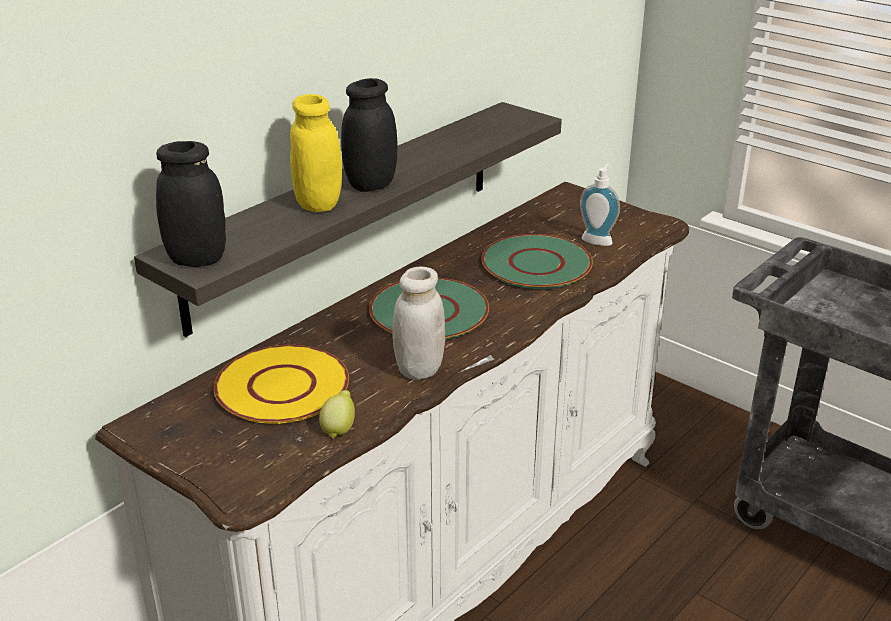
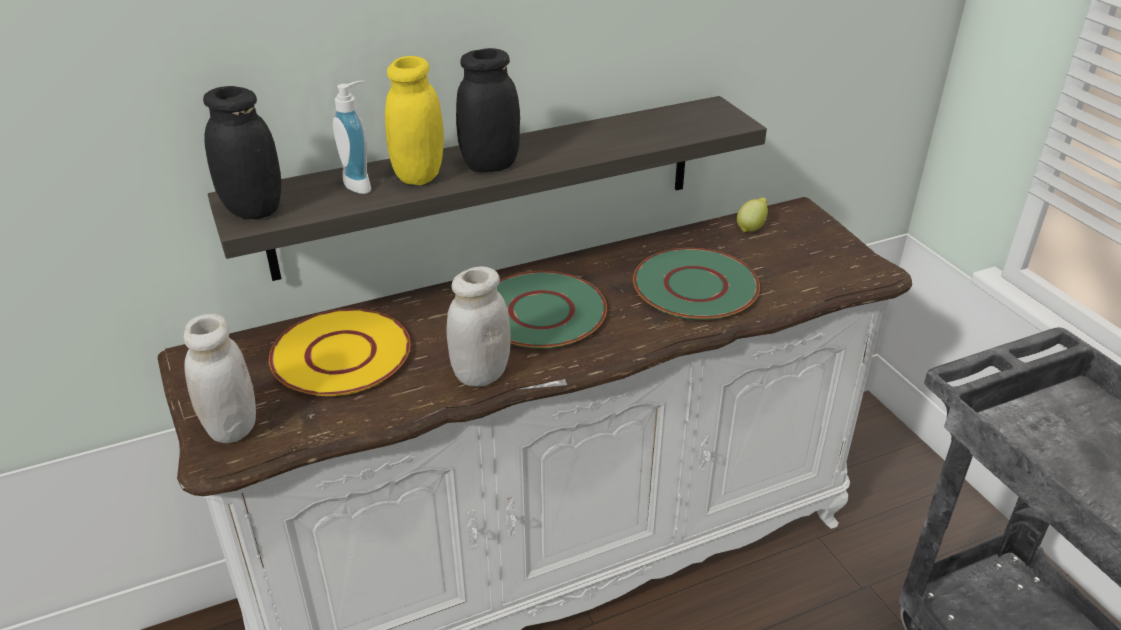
camera: 25 degrees right, 5 degrees up
(234, 467) = (231, 427): none -> white jar
(339, 429) = (353, 417): lemon -> lemon (751, 228)
(598, 240) = (786, 274): soap dispenser -> soap dispenser (361, 184)

